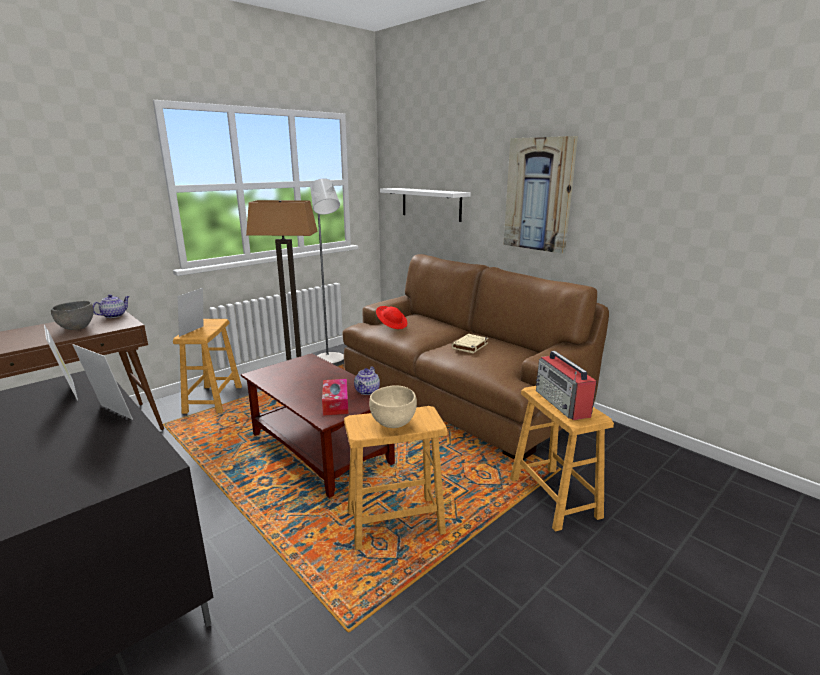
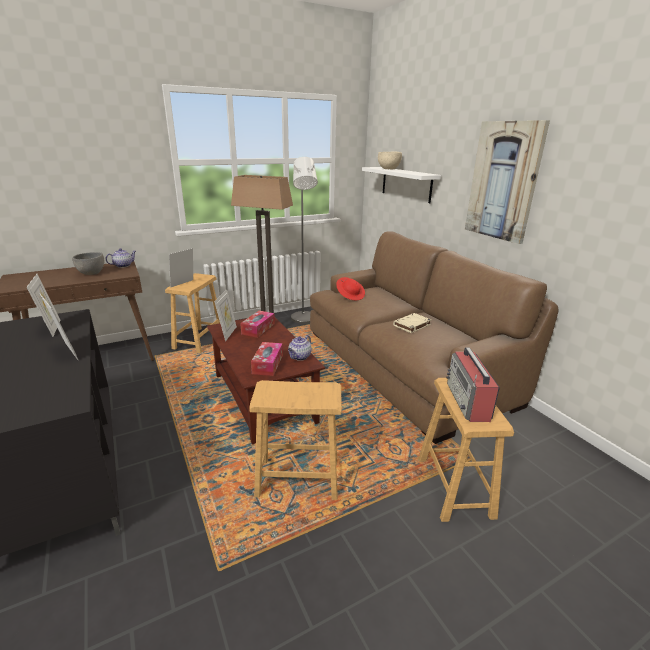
camera: 15 degrees right, 5 degrees up
(271, 379) = (227, 333): none -> picture frame
(304, 370) = (258, 328): none -> tissue box
(393, 423) = (295, 395): beige bowl -> beige bowl (388, 169)

